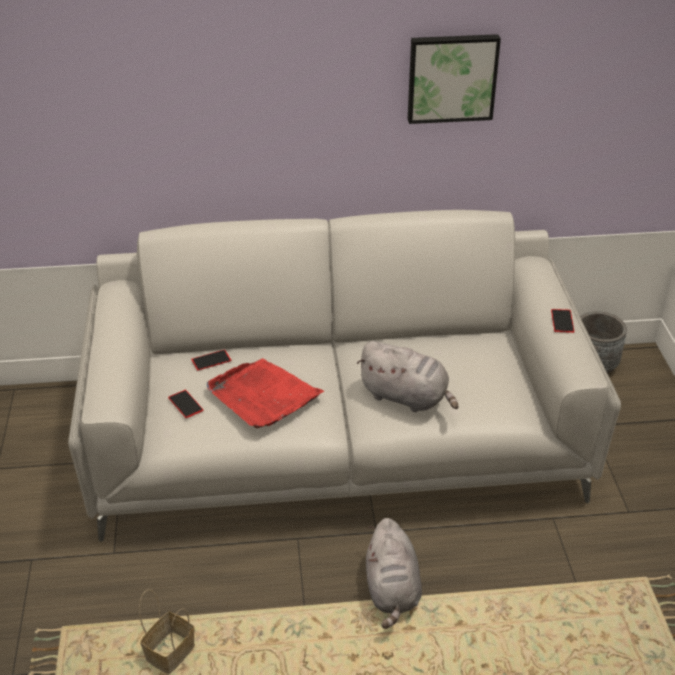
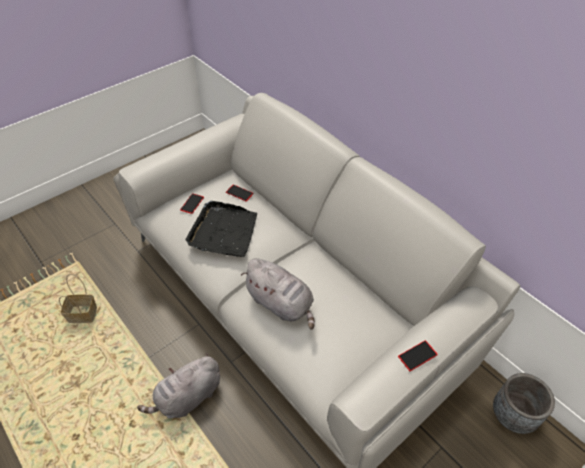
camera: 55 degrees right, 10 degrees up
(263, 396) = (223, 232): red tray -> black tray
(407, 397) = (281, 304): grey plush toy -> grey plush toy turned 45 degrees counterclockwise
(451, 77) = (486, 96): picture -> none

